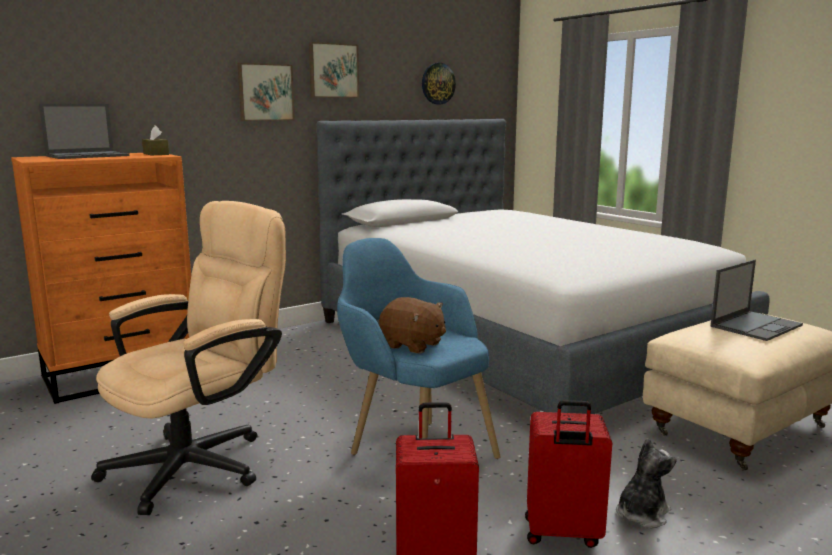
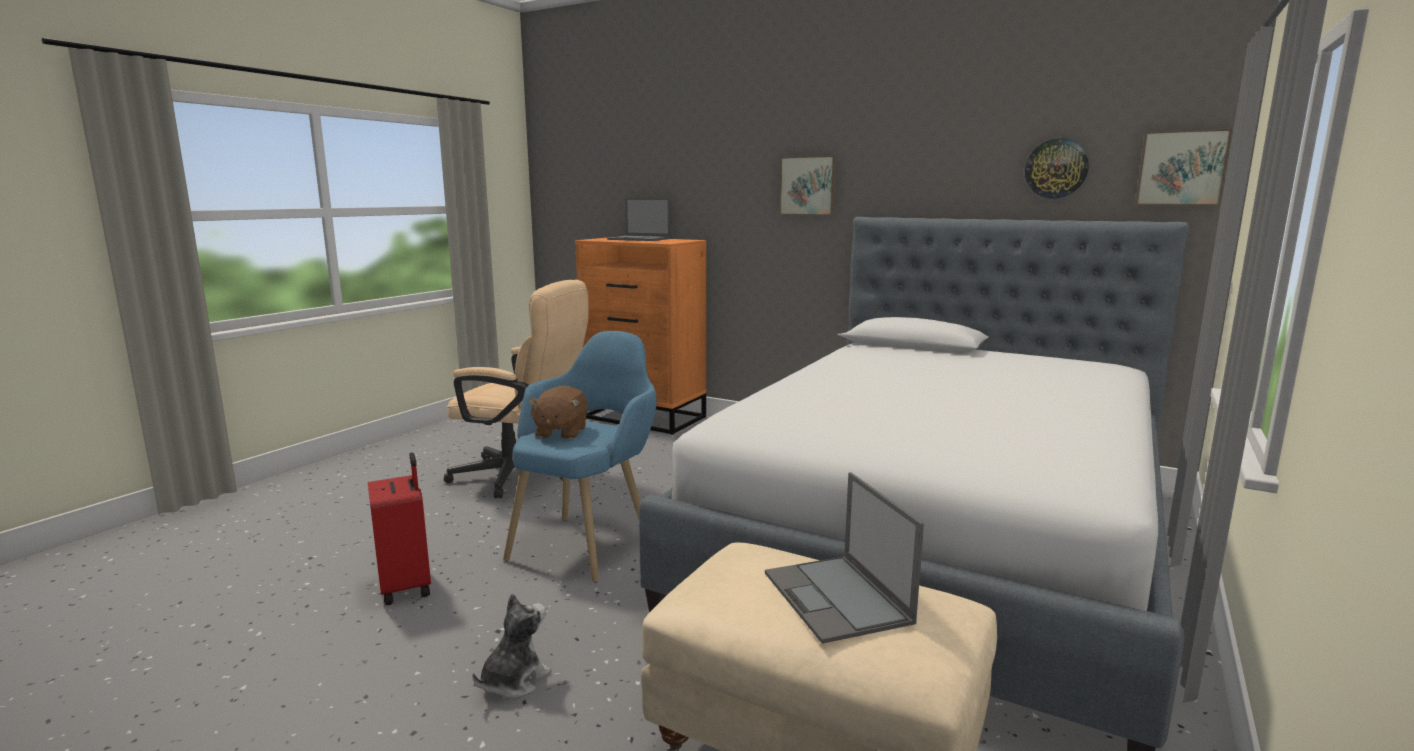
camera: 65 degrees right, 0 degrees up
(156, 154) = (679, 241): brown tissue box -> none
(333, 71) = (889, 159): picture -> picture (1181, 168)
(562, 534) = (461, 637): red suitcase -> none
(641, 514) = (514, 681): plush toy -> plush toy turned 75 degrees counterclockwise
(756, 325) = (837, 598): laptop -> laptop turned 45 degrees clockwise

